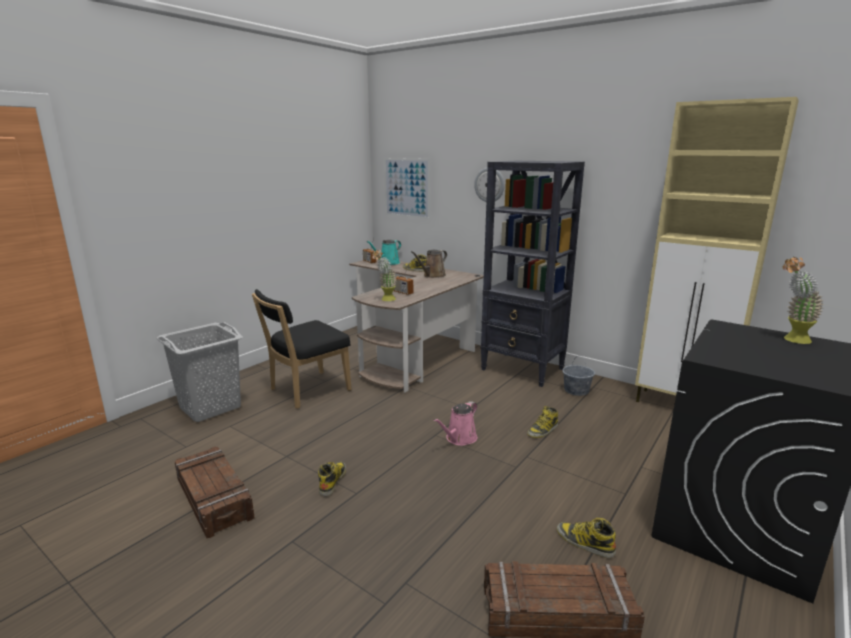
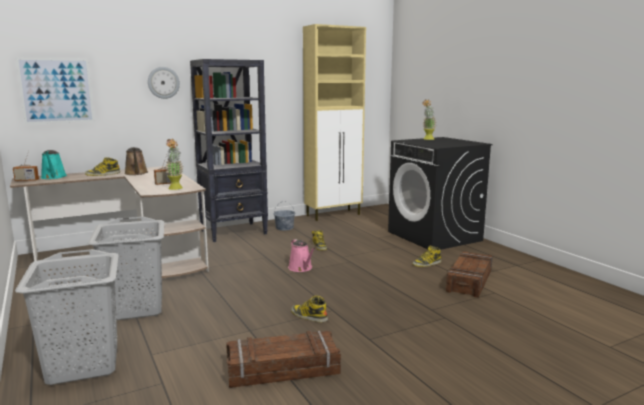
camera: 65 degrees left, 5 degrees down
(306, 391) = (135, 308): black chair -> grey laundry basket

